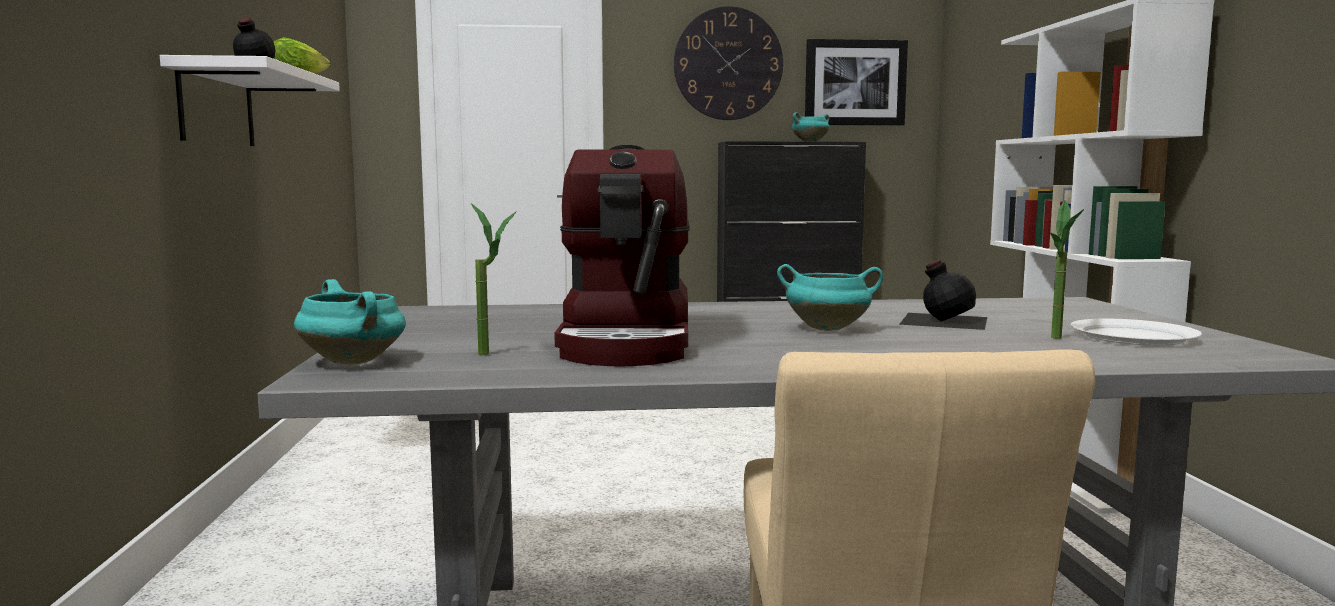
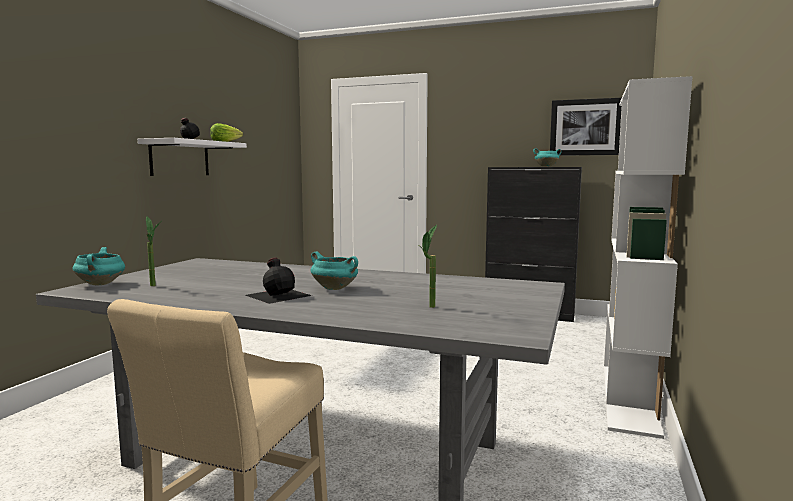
camera: 25 degrees right, 0 degrees up
(629, 342) = (223, 286): coffee machine -> none
(728, 64) = (500, 118): wall clock -> none
(942, 320) = (412, 289): black bottle -> black bottle (278, 295)
(1132, 336) = (480, 311): white plate -> none

